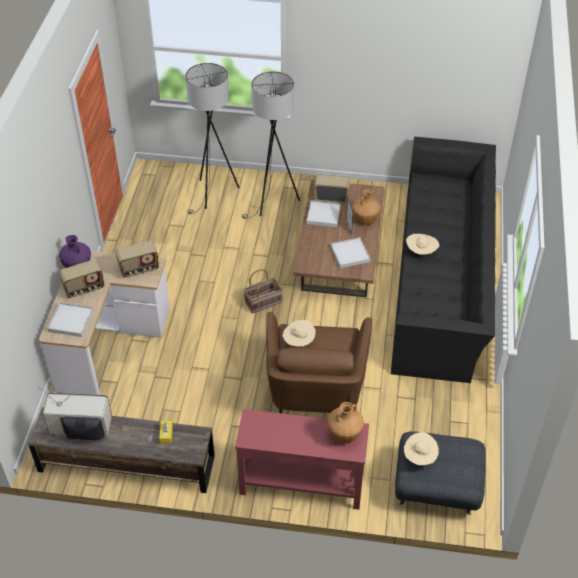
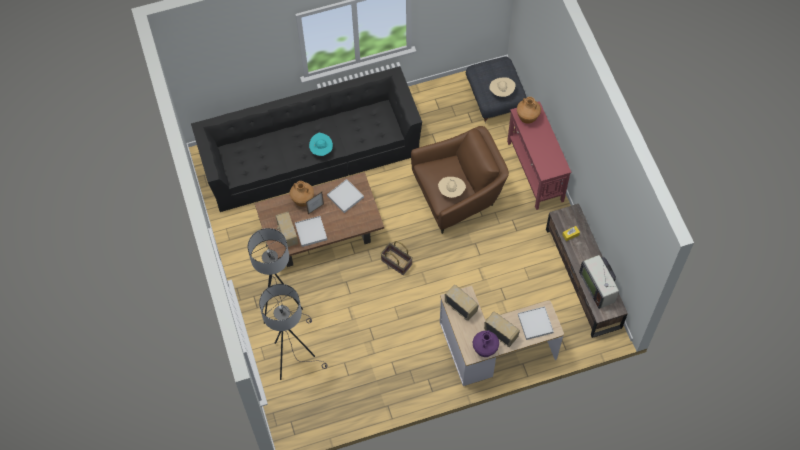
camera: 115 degrees left, 15 degrees up
(421, 252) = (321, 150): beige hat -> turquoise hat

